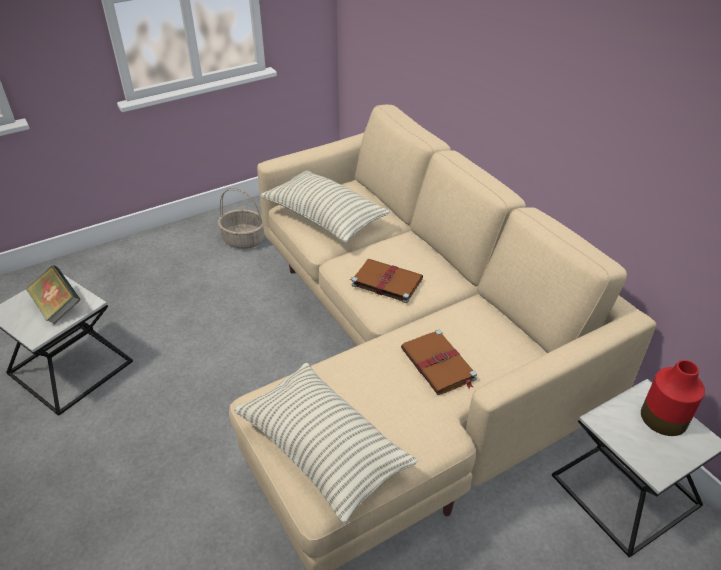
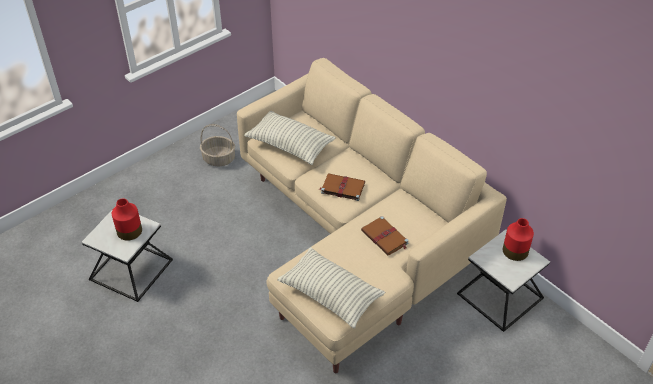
camera: 10 degrees left, 5 degrees up
(58, 307) = (129, 231): book -> red vase

